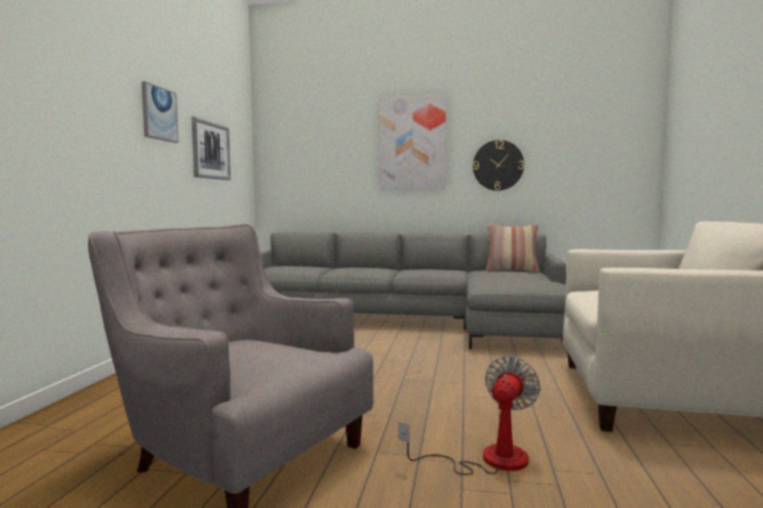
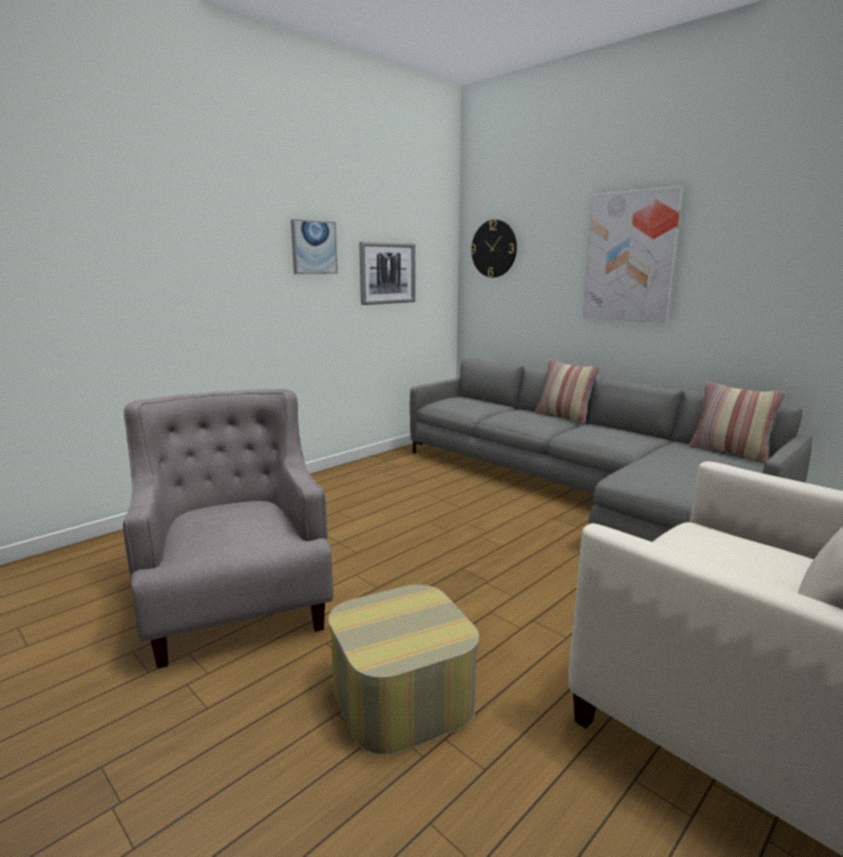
camera: 35 degrees right, 10 degrees up
(382, 267) = (564, 417): none -> pillow
(488, 460) = (402, 696): fan -> ottoman
(498, 165) = (750, 292): wall clock -> wall clock (494, 249)

